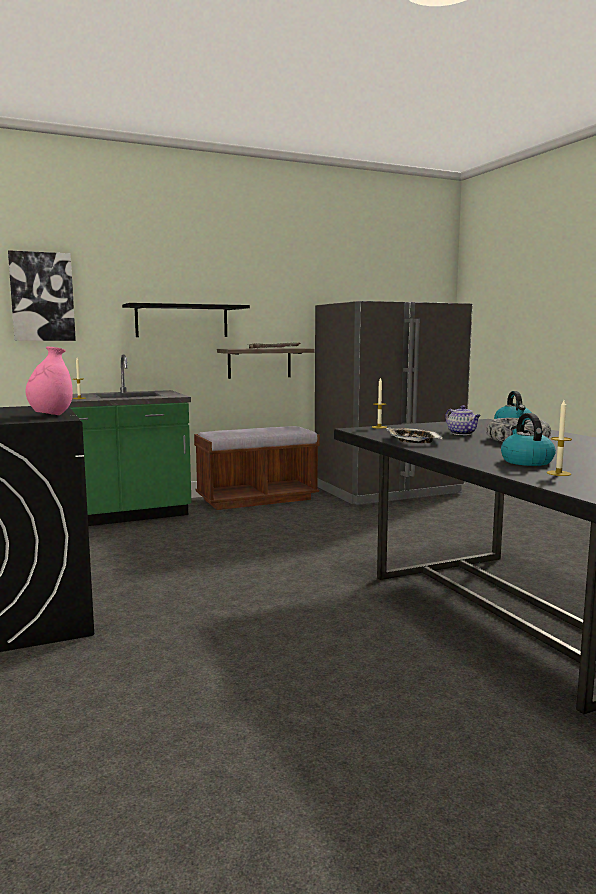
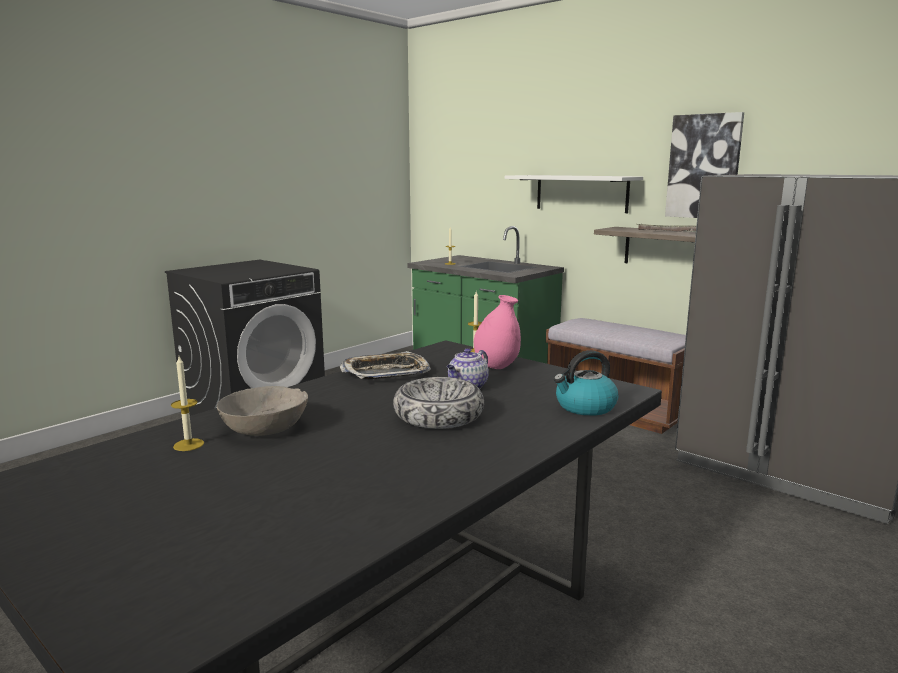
camera: 65 degrees right, 5 degrees up
(42, 297) = (471, 169): picture -> picture (704, 166)
(51, 415) = (244, 276): pink vase -> pink vase (496, 366)
(182, 321) = (581, 193): black shelf -> white shelf
(526, 461) = (264, 427): kettle -> grey bowl

